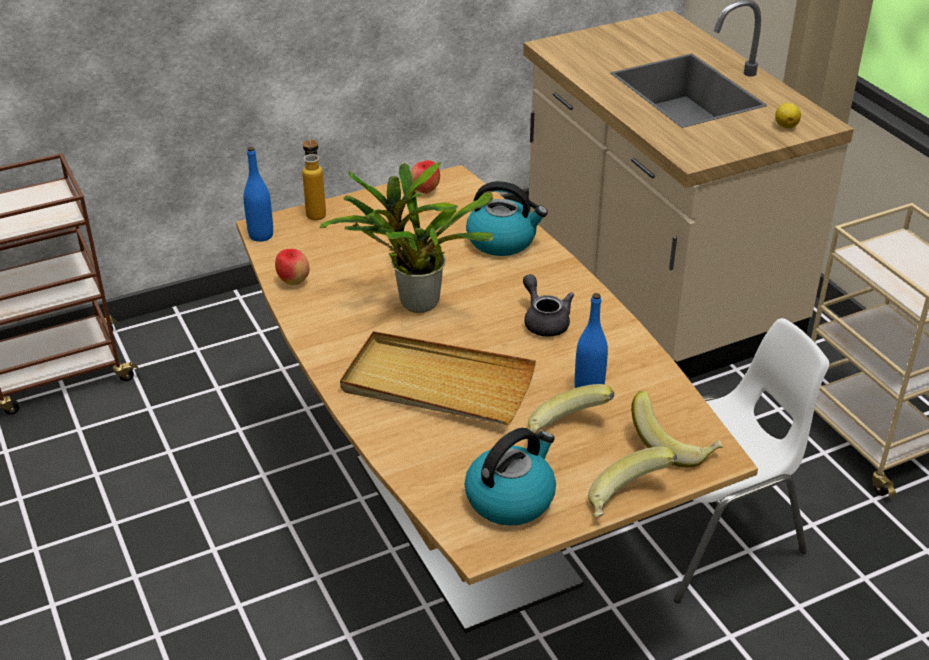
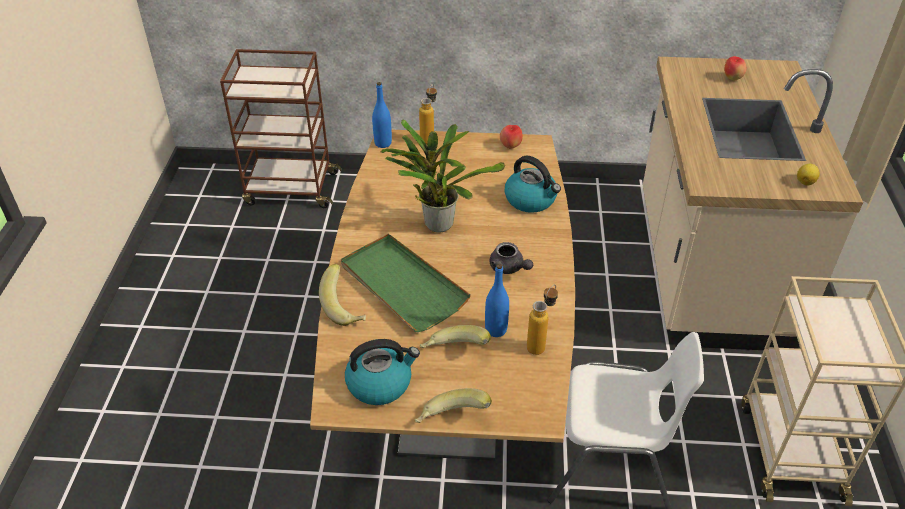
camera: 30 degrees right, 5 degrees up
(293, 282) = (376, 182): apple -> apple (732, 78)
(437, 384) = (402, 285): beige tray -> green tray
(544, 321) = (509, 268): grey teapot -> grey teapot turned 135 degrees clockwise
(649, 385) = (540, 344): none -> bottle
(674, 446) = (518, 395): banana -> banana (346, 308)

